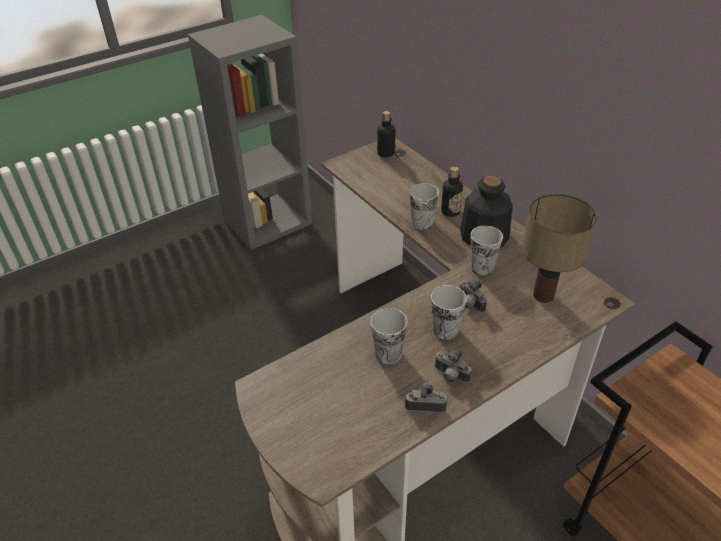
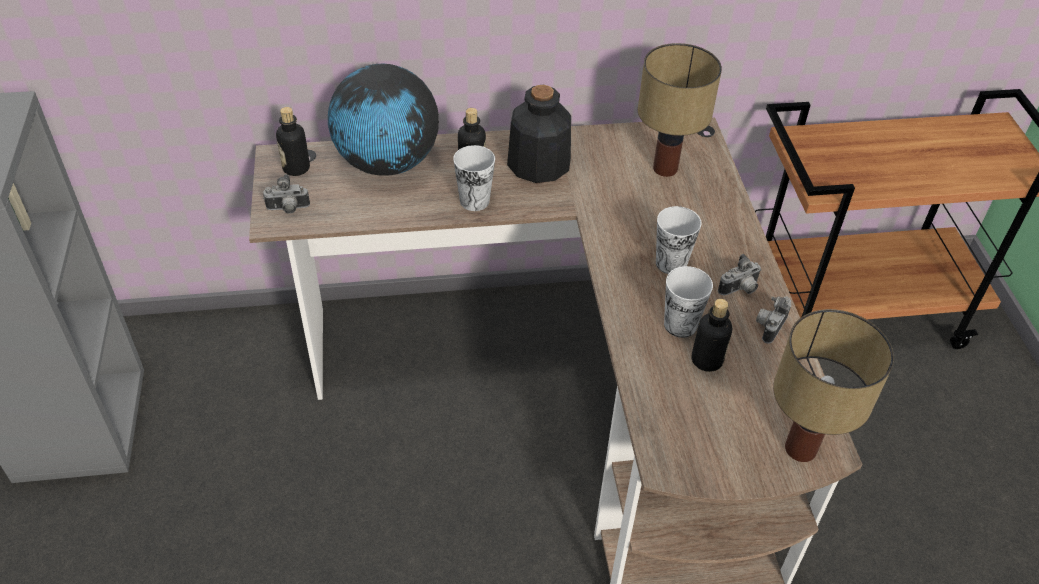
camera: 65 degrees left, 5 degrees up
(314, 460) = (802, 449): none -> table lamp
(364, 379) = (707, 360): none -> bottle
(421, 180) = (386, 163): none -> globe
(469, 304) = (643, 227): camera -> camera (288, 209)
(482, 268) = (591, 190): cup -> none

